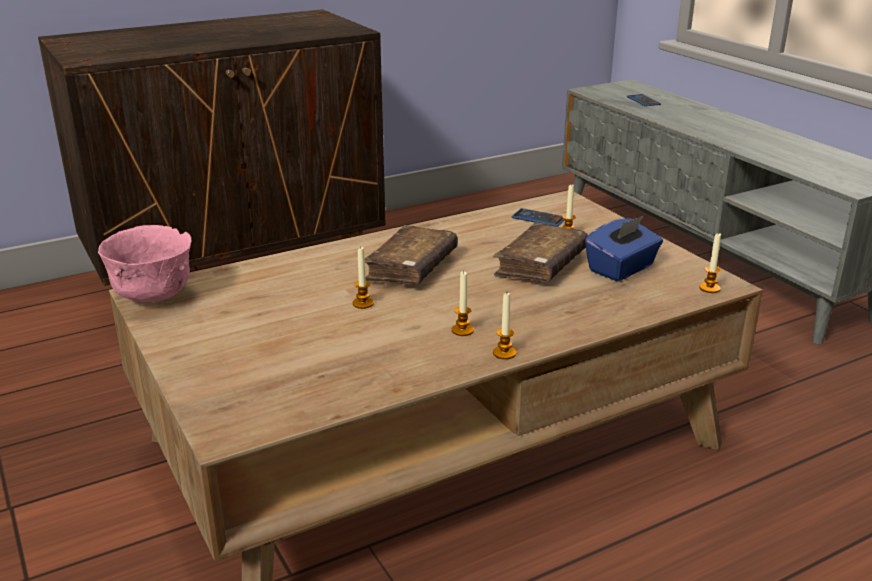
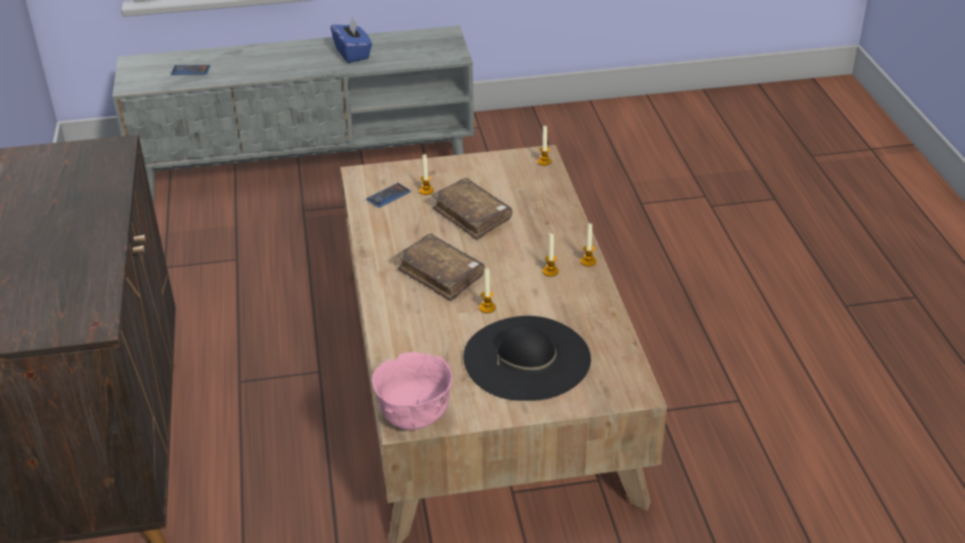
camera: 70 degrees left, 10 degrees up
(275, 343) = (527, 358): none -> black hat
(622, 269) = (497, 185): blue tissue box -> blue tissue box (353, 53)

